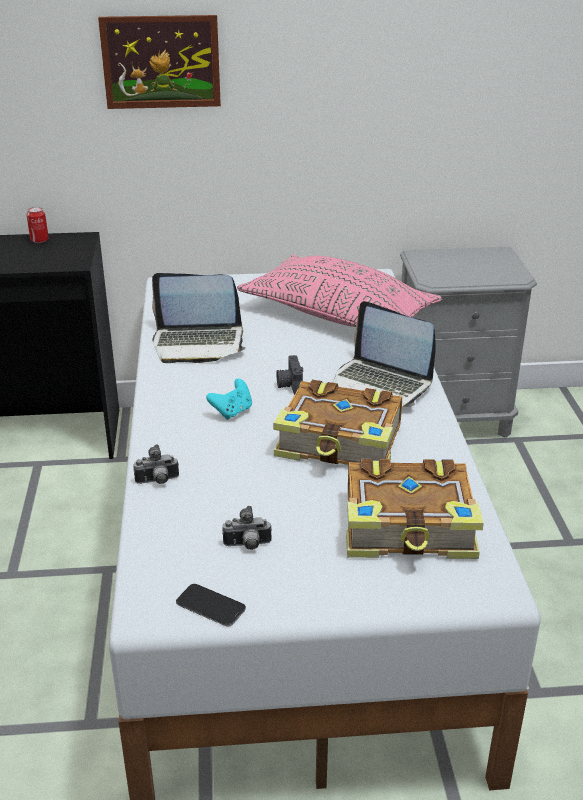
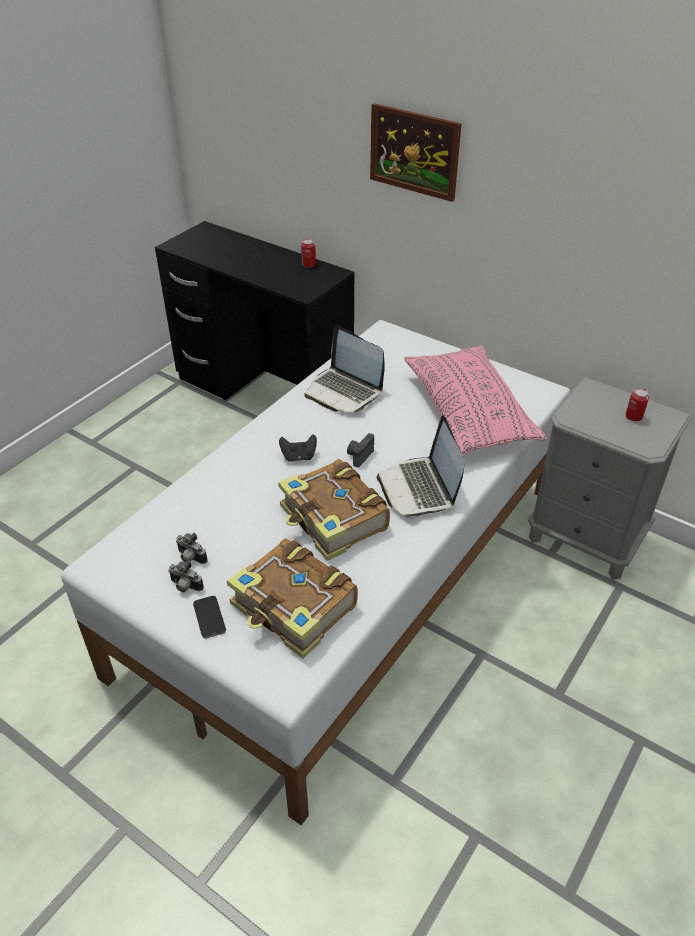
camera: 40 degrees right, 10 degrees up
(157, 481) = (197, 484): camera -> camera (185, 587)
(210, 606) = (126, 584): phone -> phone (209, 617)
(232, 412) = (299, 457): turquoise game controller -> black game controller
(477, 262) = (633, 417): none -> can

